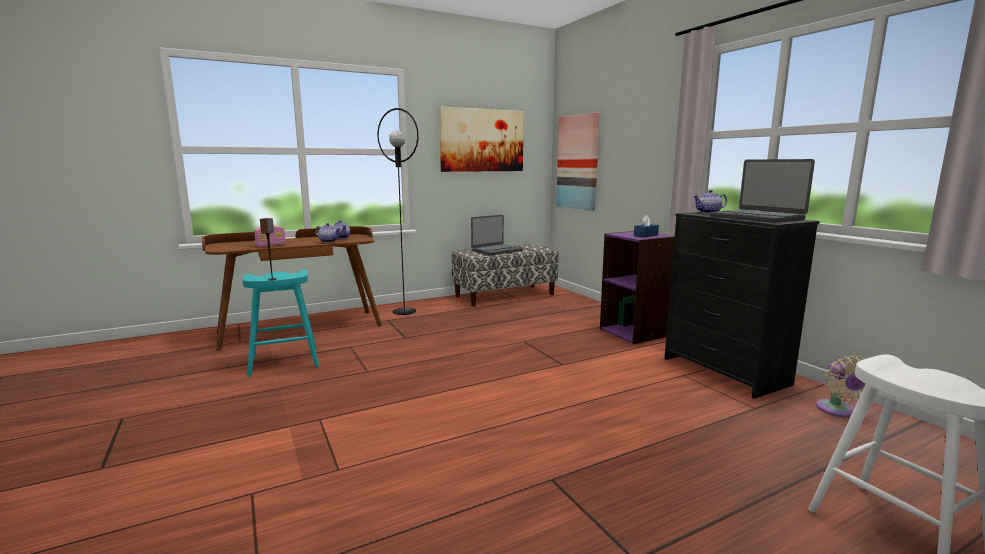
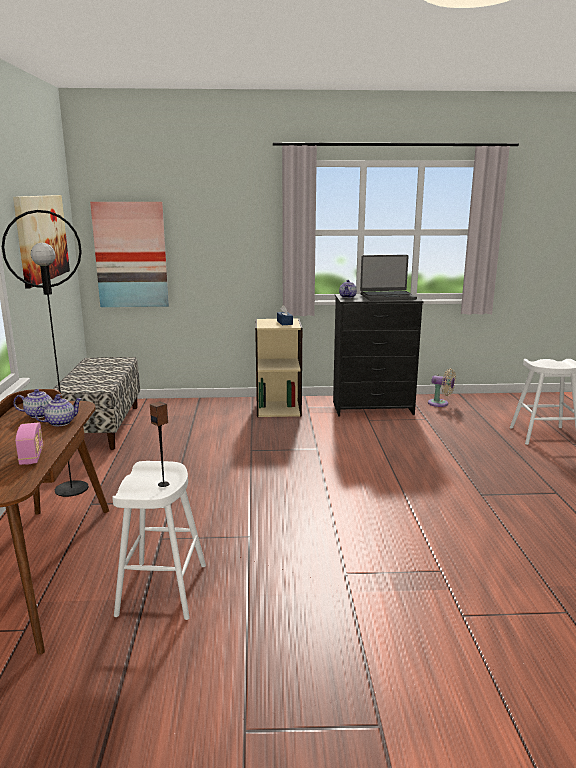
camera: 65 degrees left, 5 degrees up
(284, 361) = (162, 589): turquoise stool -> white stool
(496, 250) = (92, 376): laptop -> none
(634, 332) = (278, 409): purple bookcase -> beige bookcase

